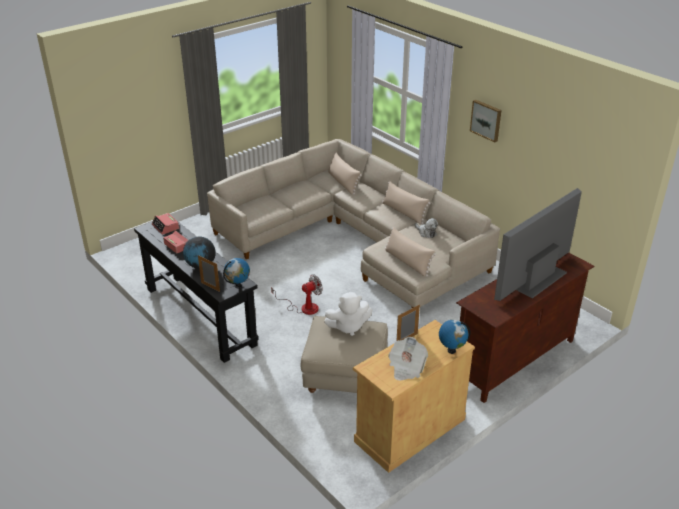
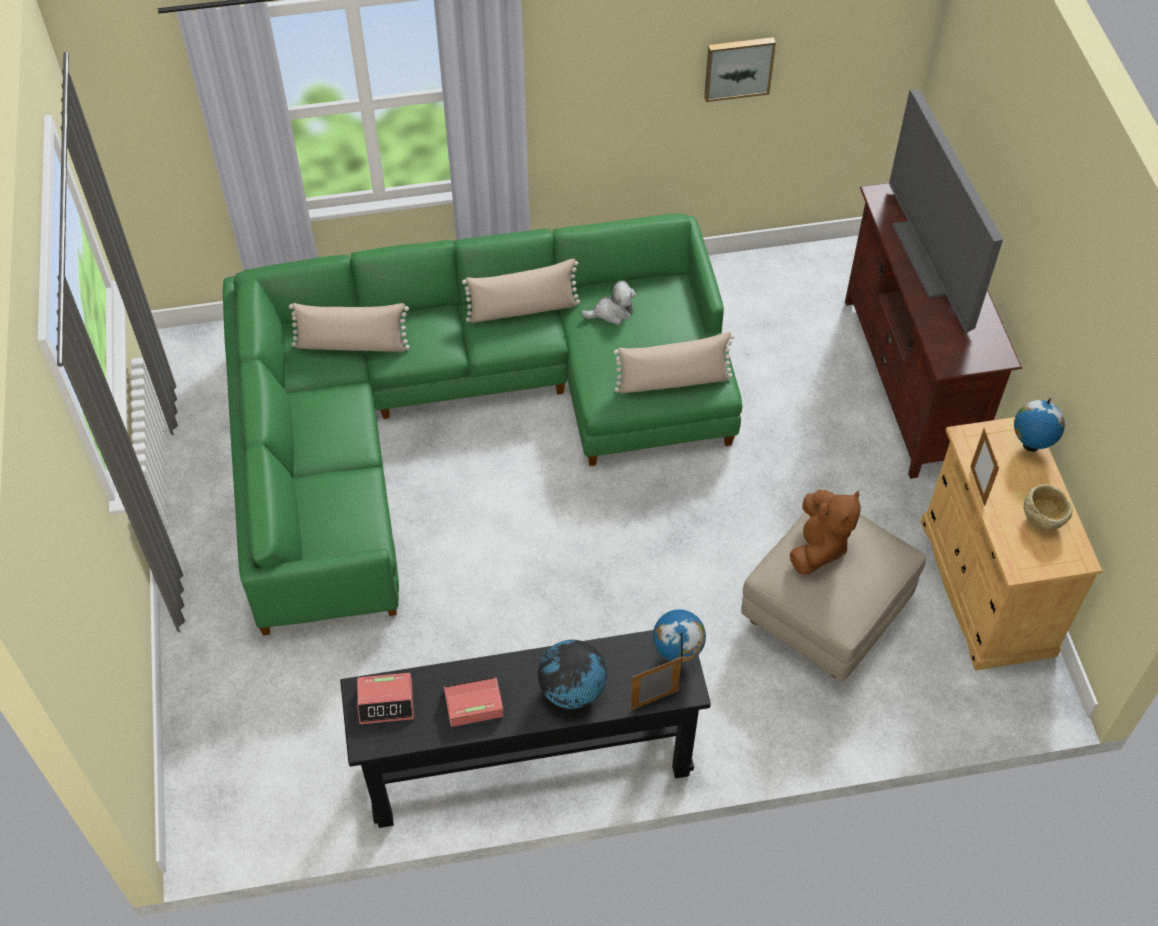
camera: 60 degrees left, 20 degrees up
(303, 307) = (610, 589): fan -> none
(348, 326) = (818, 546): white plush toy -> brown plush toy
(357, 239) = (459, 413): beige sofa -> green sofa
(406, 367) = (1043, 519): newspaper -> beige bowl
(486, 120) = (600, 63): picture -> picture (738, 67)

